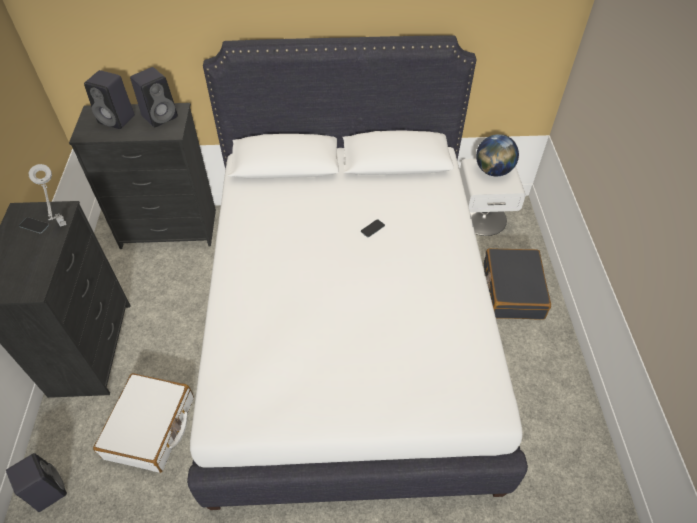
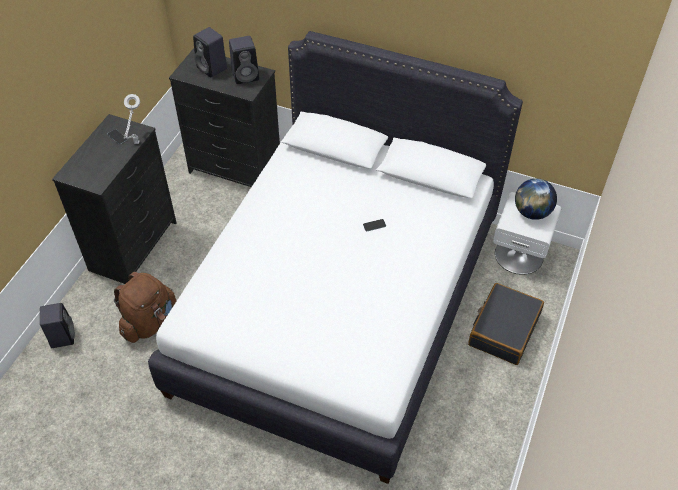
camera: 25 degrees right, 0 degrees up
(150, 428) = (149, 322): white suitcase -> brown backpack

